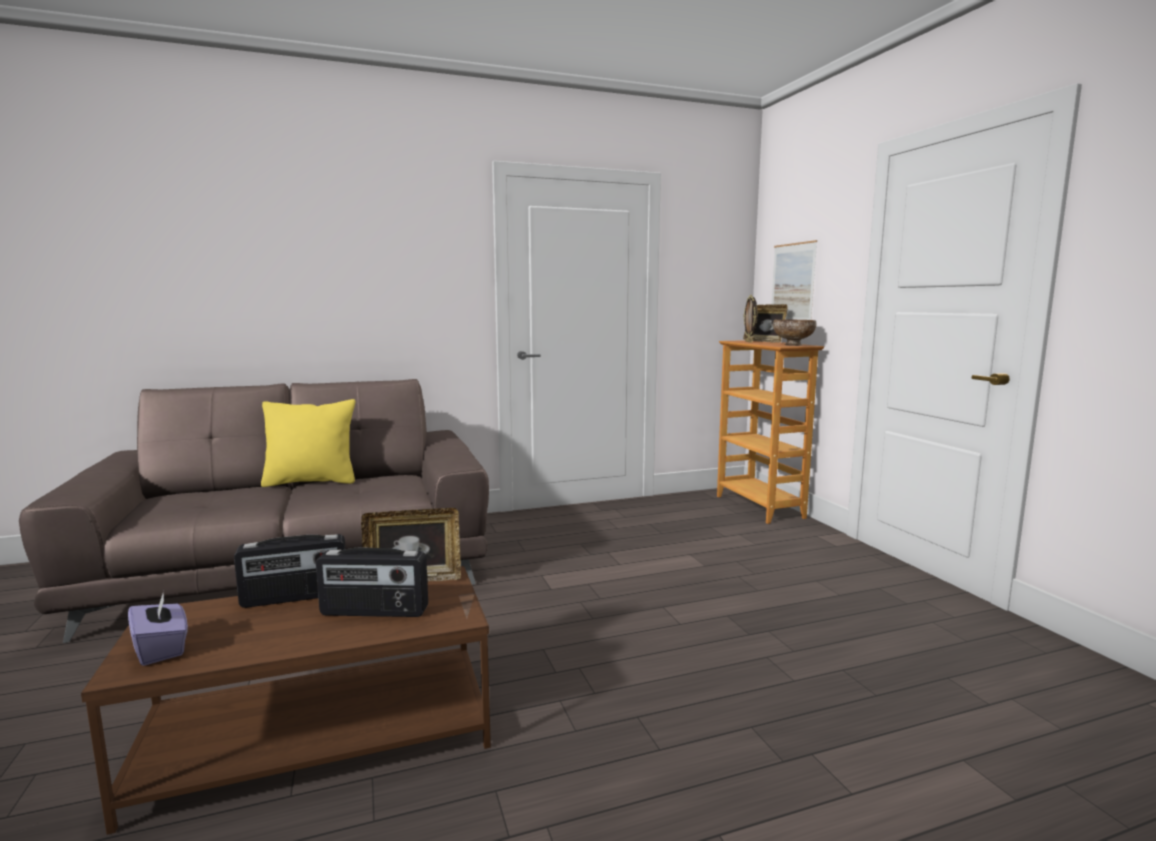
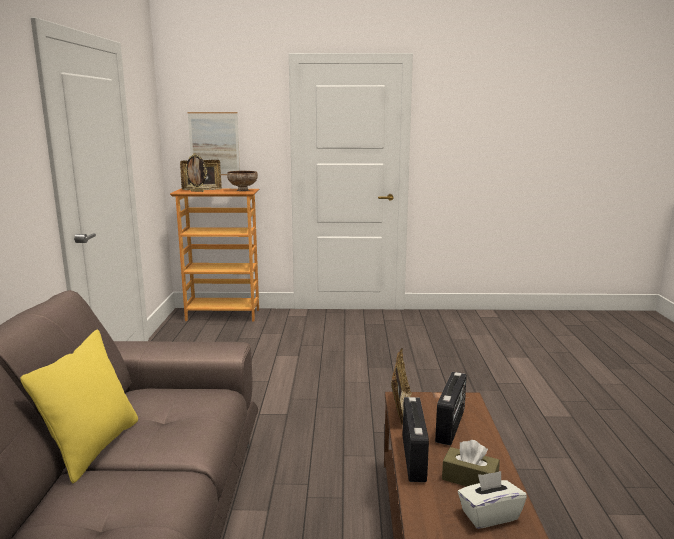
camera: 70 degrees left, 5 degrees up
(161, 648) = (489, 515): purple tissue box -> white tissue box
(242, 632) = (469, 479): none -> brown tissue box

